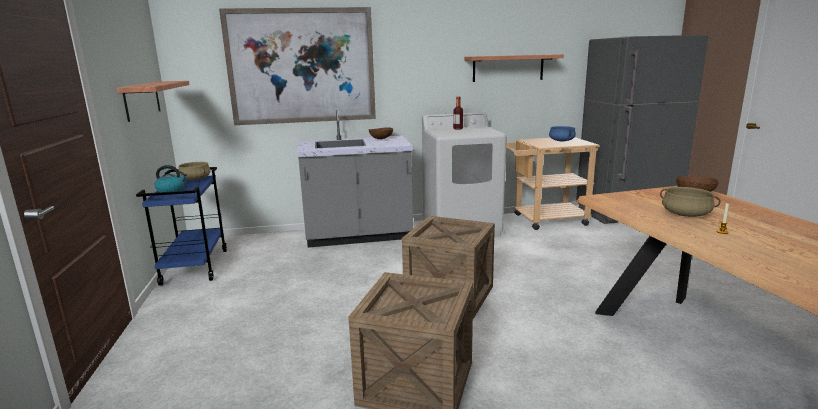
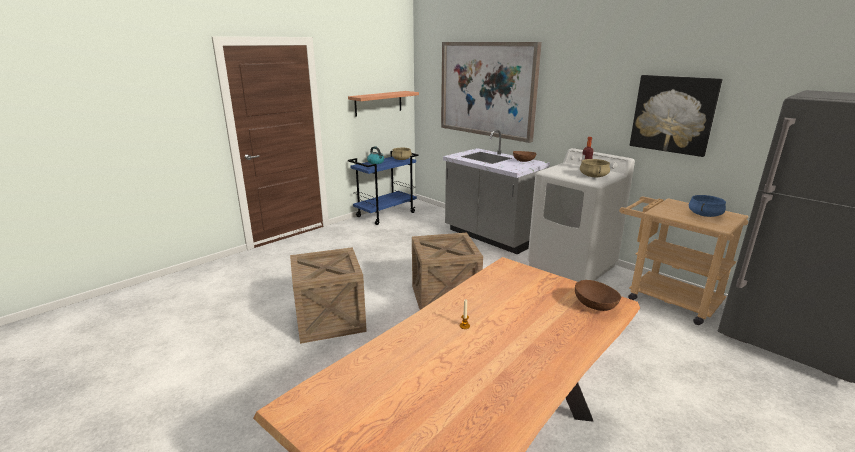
camera: 55 degrees right, 5 degrees up
(508, 68) = (673, 114): shelf -> picture
(686, 214) = (502, 306): beige cooking pot -> beige cooking pot (594, 176)

